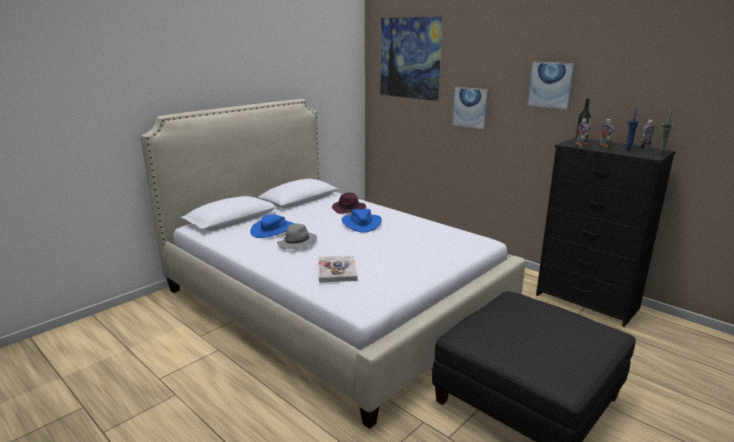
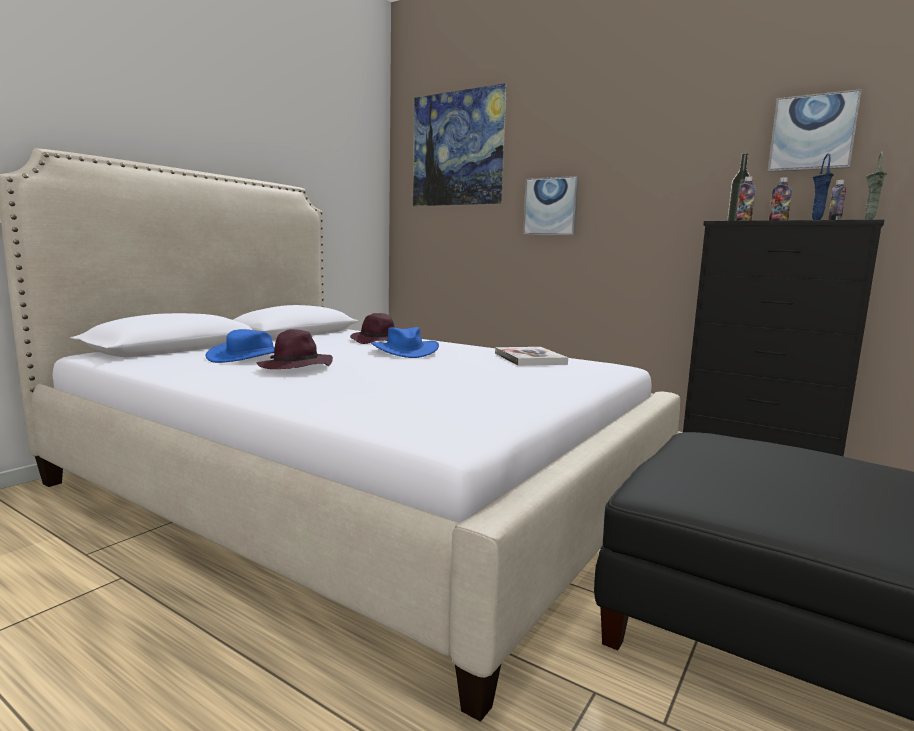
camera: 10 degrees left, 10 degrees down
(297, 244) = (296, 367): grey hat -> purple hat
(337, 270) = (381, 391): book -> book (529, 359)
(550, 85) = (673, 157): picture -> picture (812, 132)

